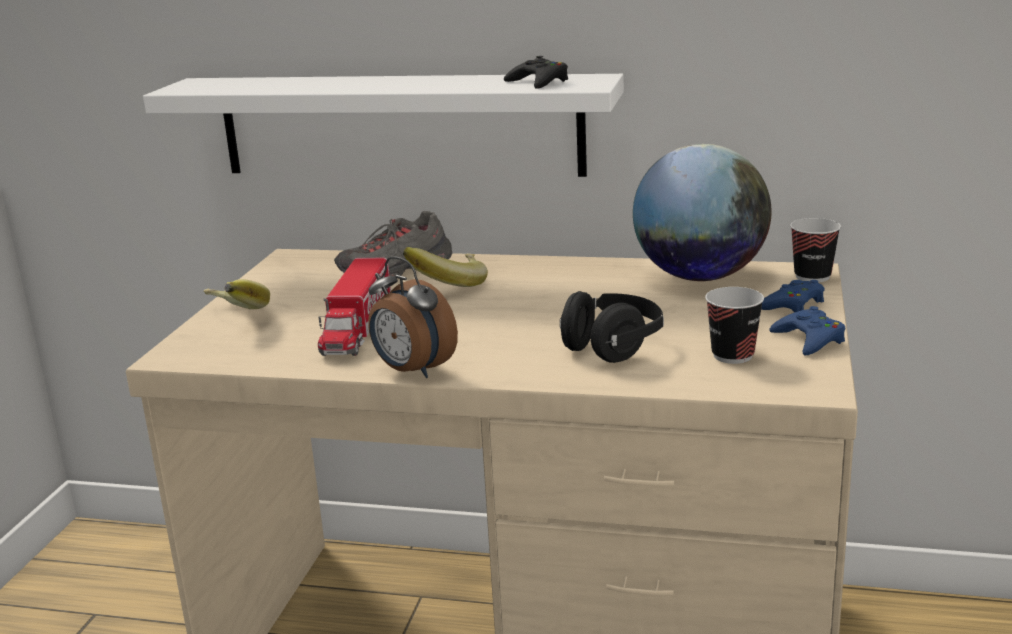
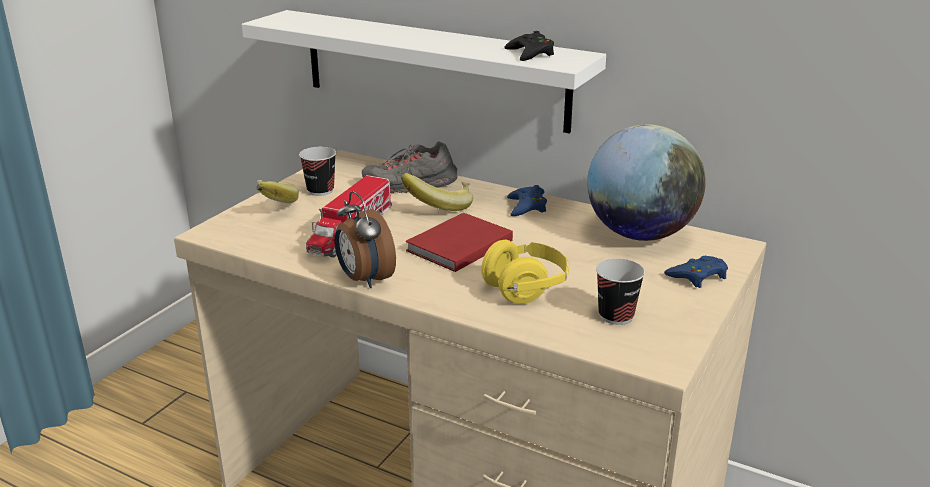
camera: 15 degrees right, 5 degrees up
(499, 320) = (456, 246): none -> red book
(612, 347) = (526, 288): black headphones -> yellow headphones
(809, 339) = (689, 313): blue game controller -> blue game controller (526, 206)
(812, 276) = (734, 251): cup -> cup (320, 191)

